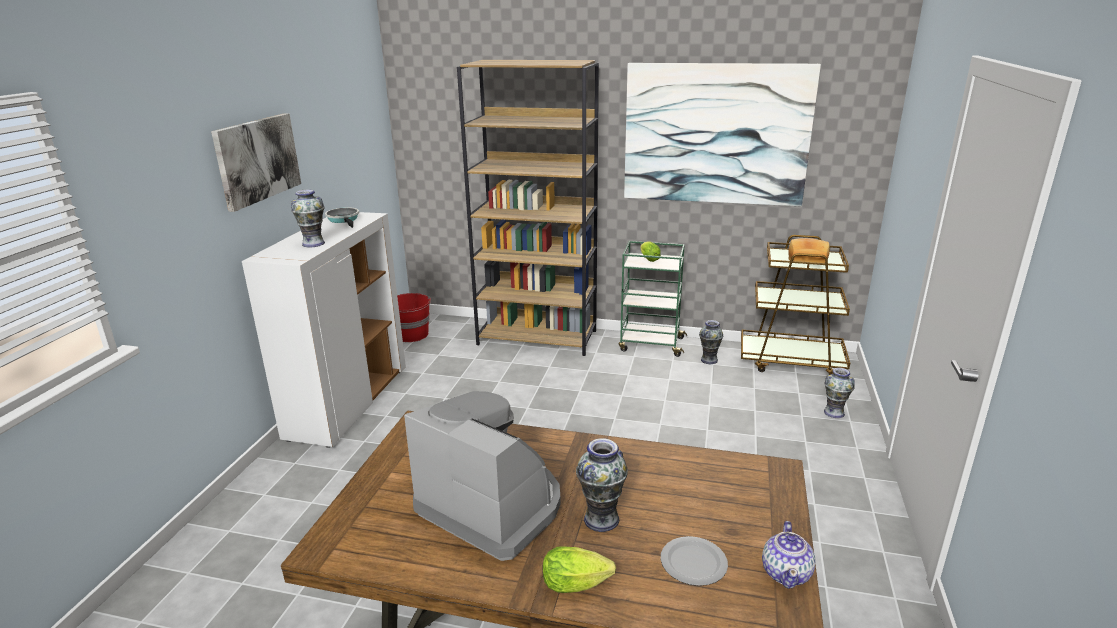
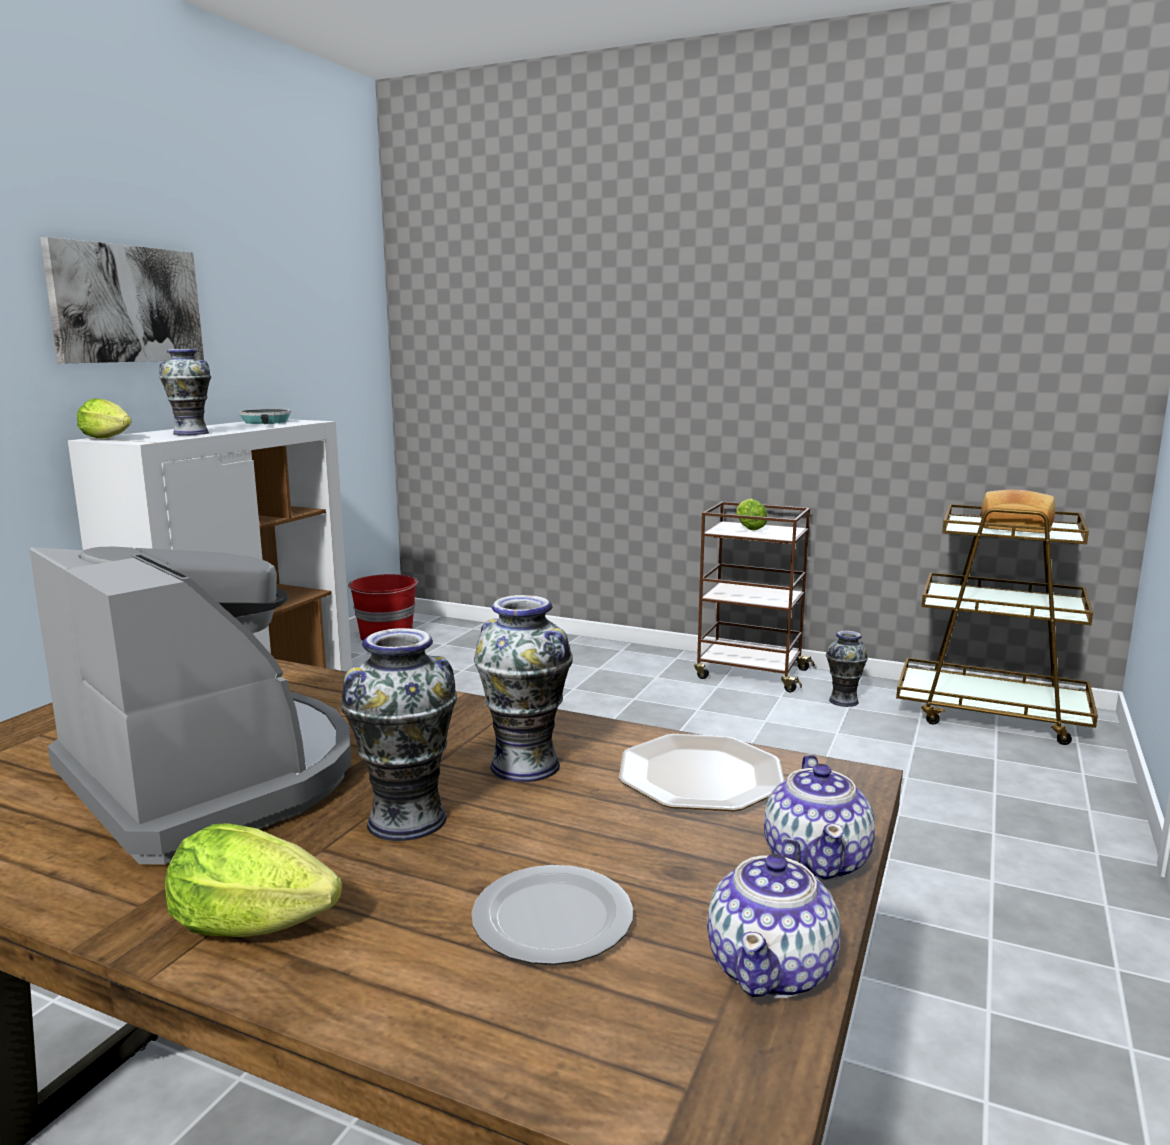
camera: 10 degrees right, 10 degrees down
(269, 257) = (109, 439): none -> lettuce
(538, 337) = (573, 652): brown bookcase -> none
(650, 344) = (750, 674): green cart -> brown cart
(715, 134) = (861, 326): picture -> none
(716, 474) = (699, 775): none -> plate
(784, 517) = (817, 860): none -> teapot
(834, 412) = (1059, 794): vase -> vase (525, 765)

